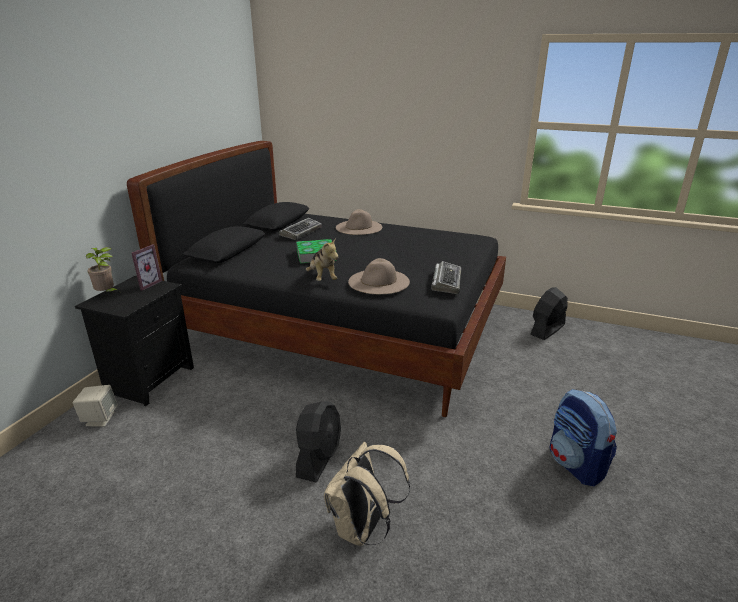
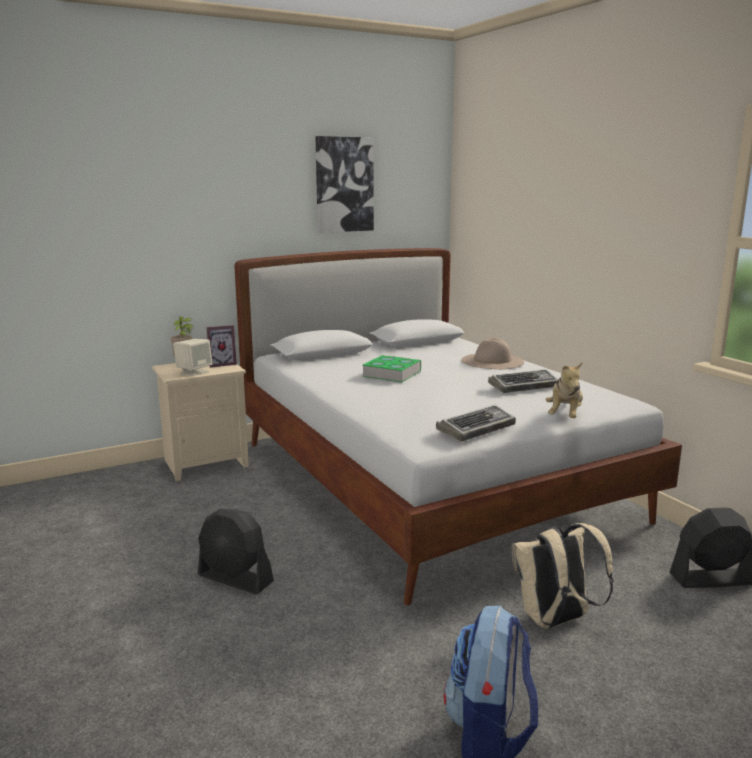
camera: 40 degrees right, 10 degrees down
(100, 419) = (136, 477): beige speaker -> beige speaker (194, 372)
(149, 379) = (206, 463): black nightstand -> beige nightstand
(192, 91) = (344, 184): none -> picture
(301, 232) = (421, 353): keyboard -> keyboard (524, 386)
(319, 458) = (235, 579): black fan -> black fan turned 60 degrees clockwise
(322, 278) = (357, 393): plush toy -> plush toy (565, 416)
(342, 328) = (429, 481): black bed -> white bed
(362, 529) = (181, 652): beige backpack -> beige backpack (555, 621)
(379, 281) = (399, 408): beige hat -> none

